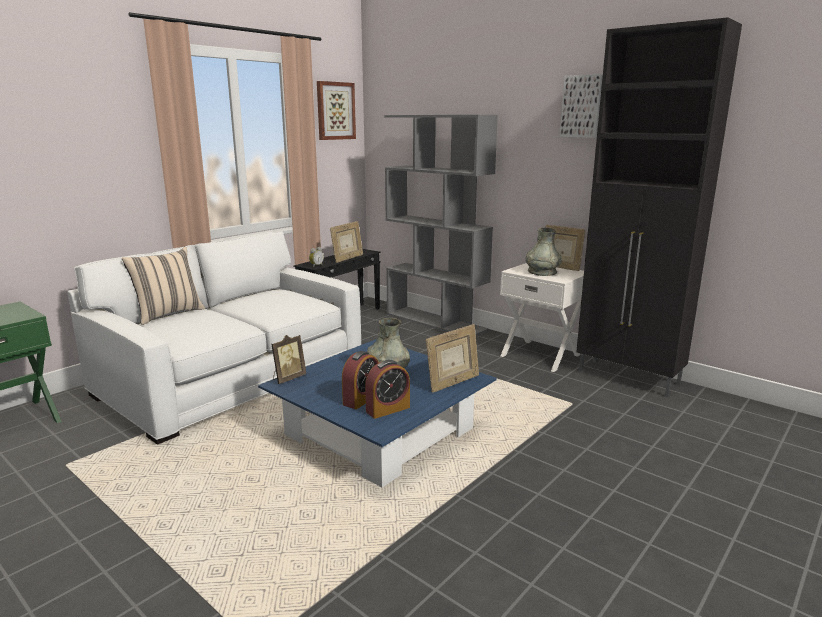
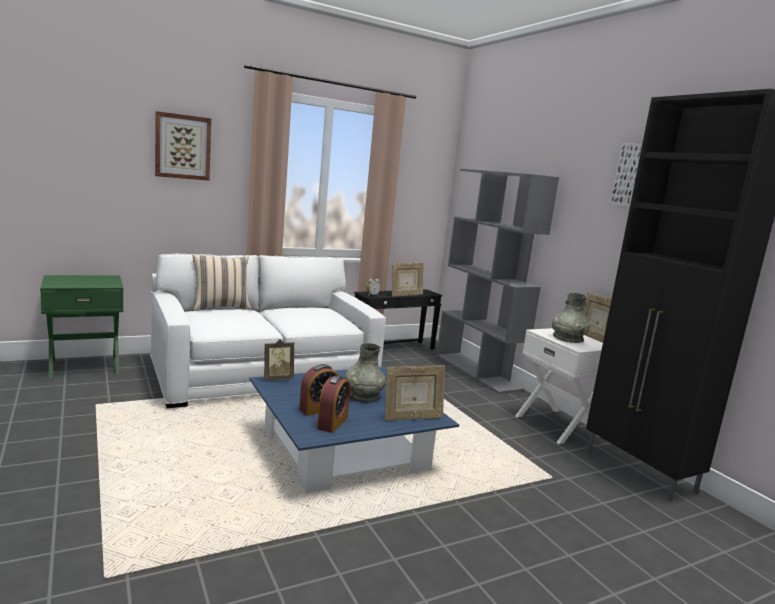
camera: 20 degrees right, 5 degrees down
(335, 111) = (424, 161): picture -> picture (183, 147)
(388, 409) = (332, 423): alarm clock -> alarm clock turned 60 degrees counterclockwise

